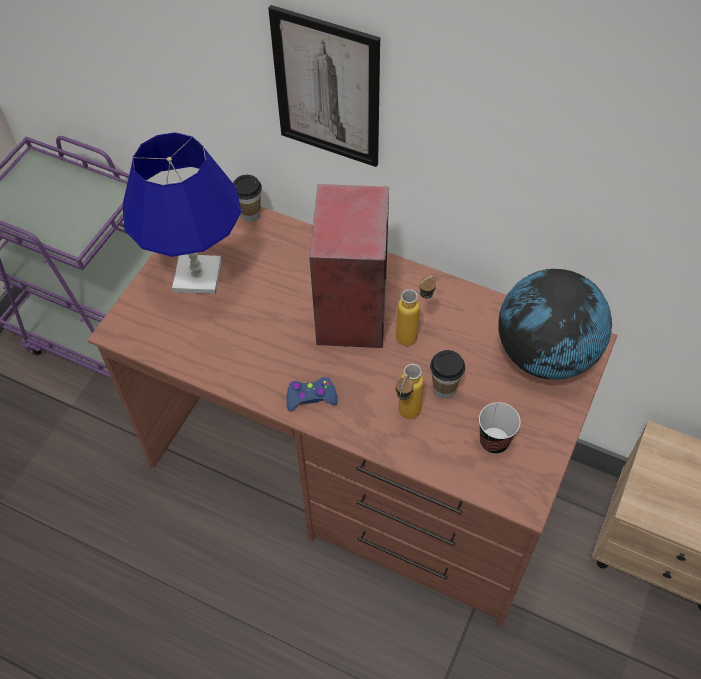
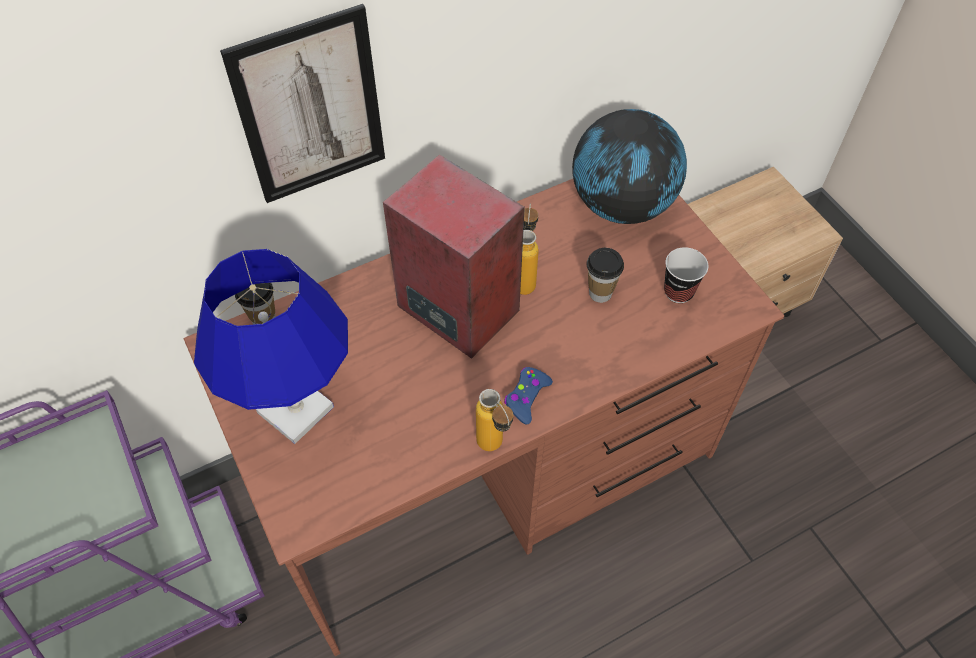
camera: 55 degrees left, 0 degrees up
(405, 418) = (607, 338): bottle -> bottle (495, 449)

